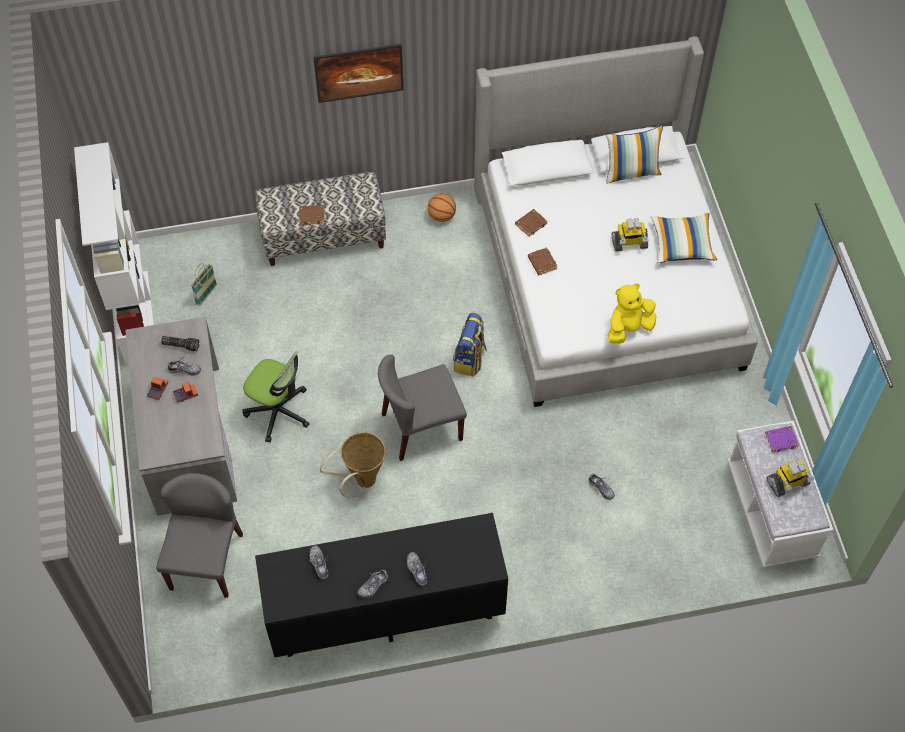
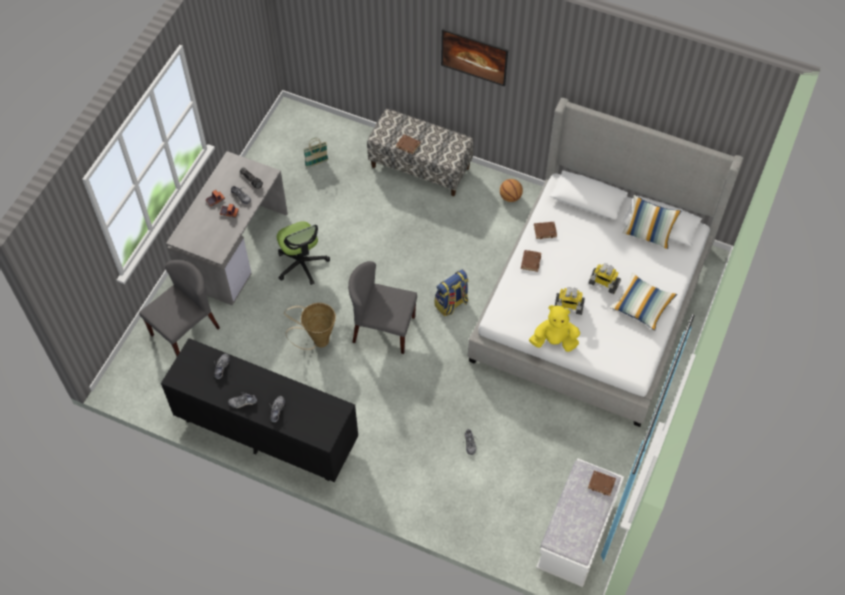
camera: 35 degrees right, 0 degrees up
(136, 318) = (263, 153): white bookcase -> none
(781, 440) = (602, 483): purple book -> brown book
(787, 483) = (581, 516): toy robot -> toy robot (568, 306)

